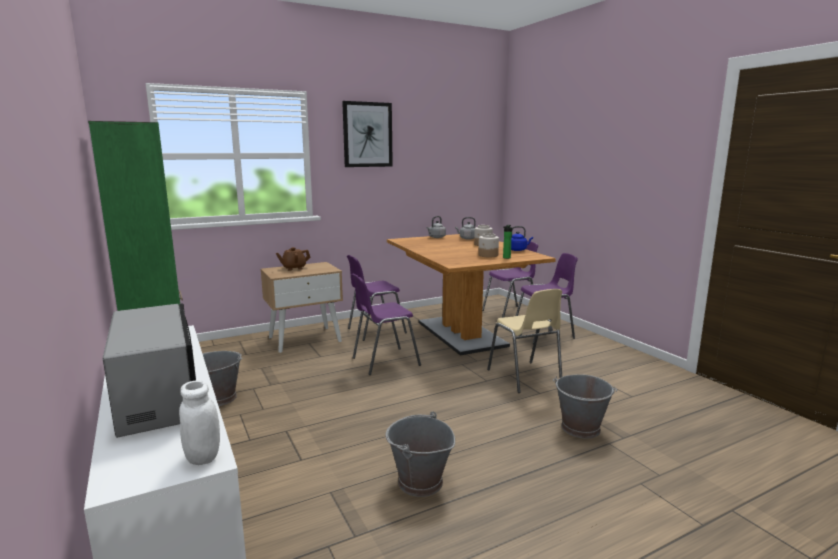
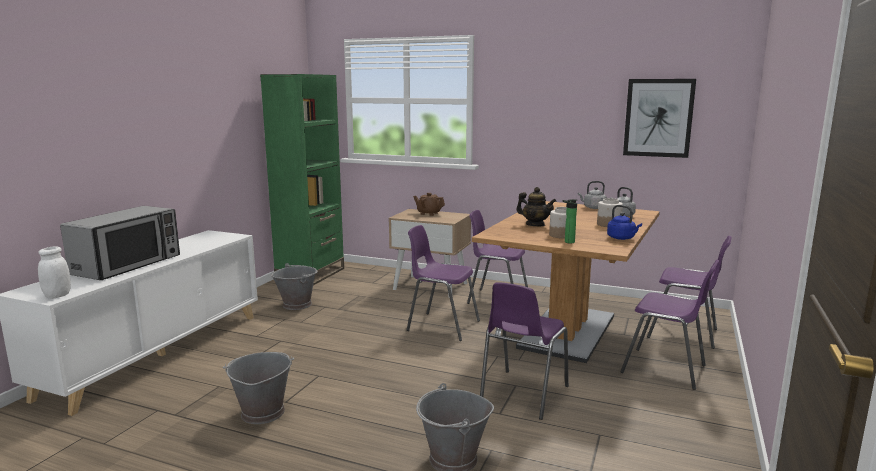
camera: 50 degrees right, 0 degrees up
(367, 134) = (538, 78): picture -> picture (658, 118)
(450, 253) = (535, 225): none -> teapot
(525, 378) = (522, 395): beige chair -> purple chair

